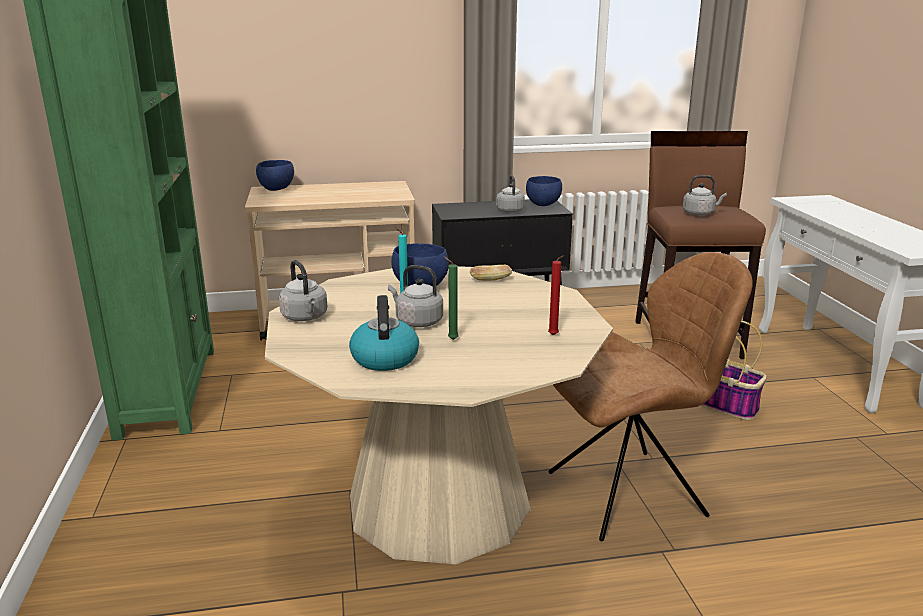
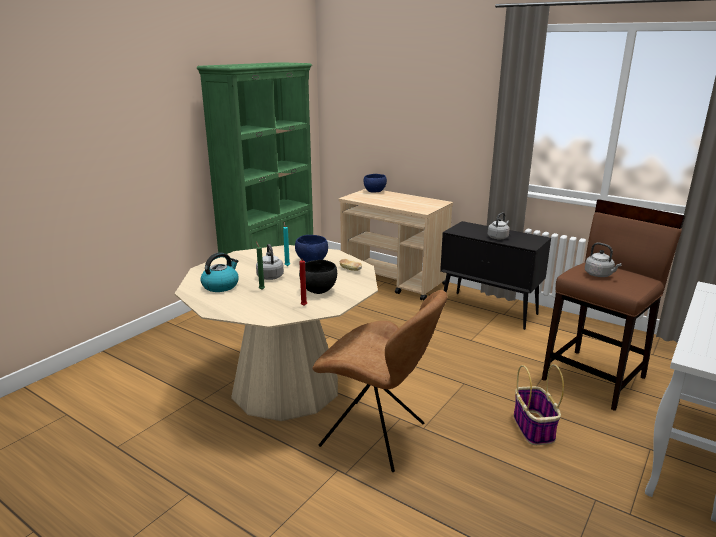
camera: 45 degrees right, 0 degrees up
(305, 317) = (238, 258): grey kettle -> none
(521, 314) = (318, 290): none -> black bowl
(543, 204) = (530, 239): blue bowl -> none

